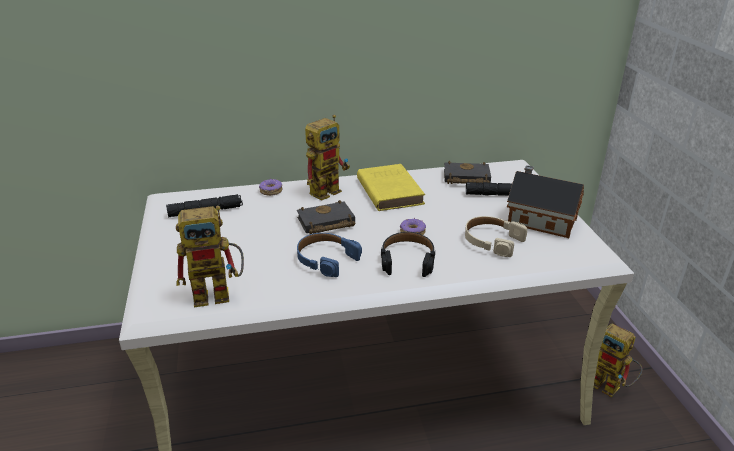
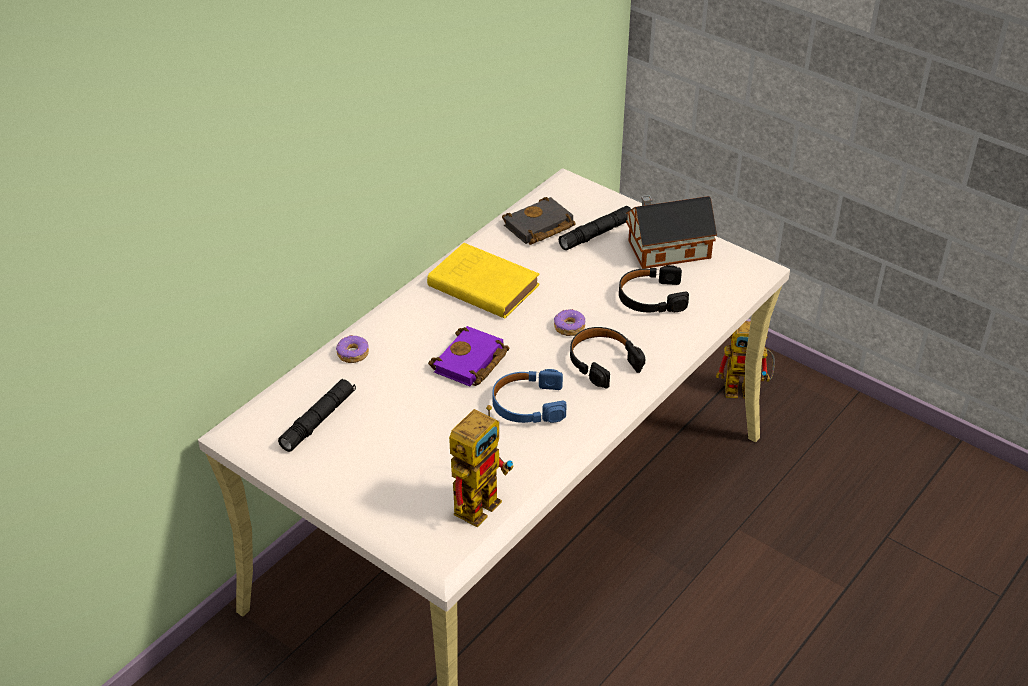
camera: 40 degrees left, 10 degrees up
(325, 223) = (470, 363): black book -> purple book
(328, 189) = (414, 317): toy robot -> none
(492, 241) = (651, 298): beige headphones -> black headphones

